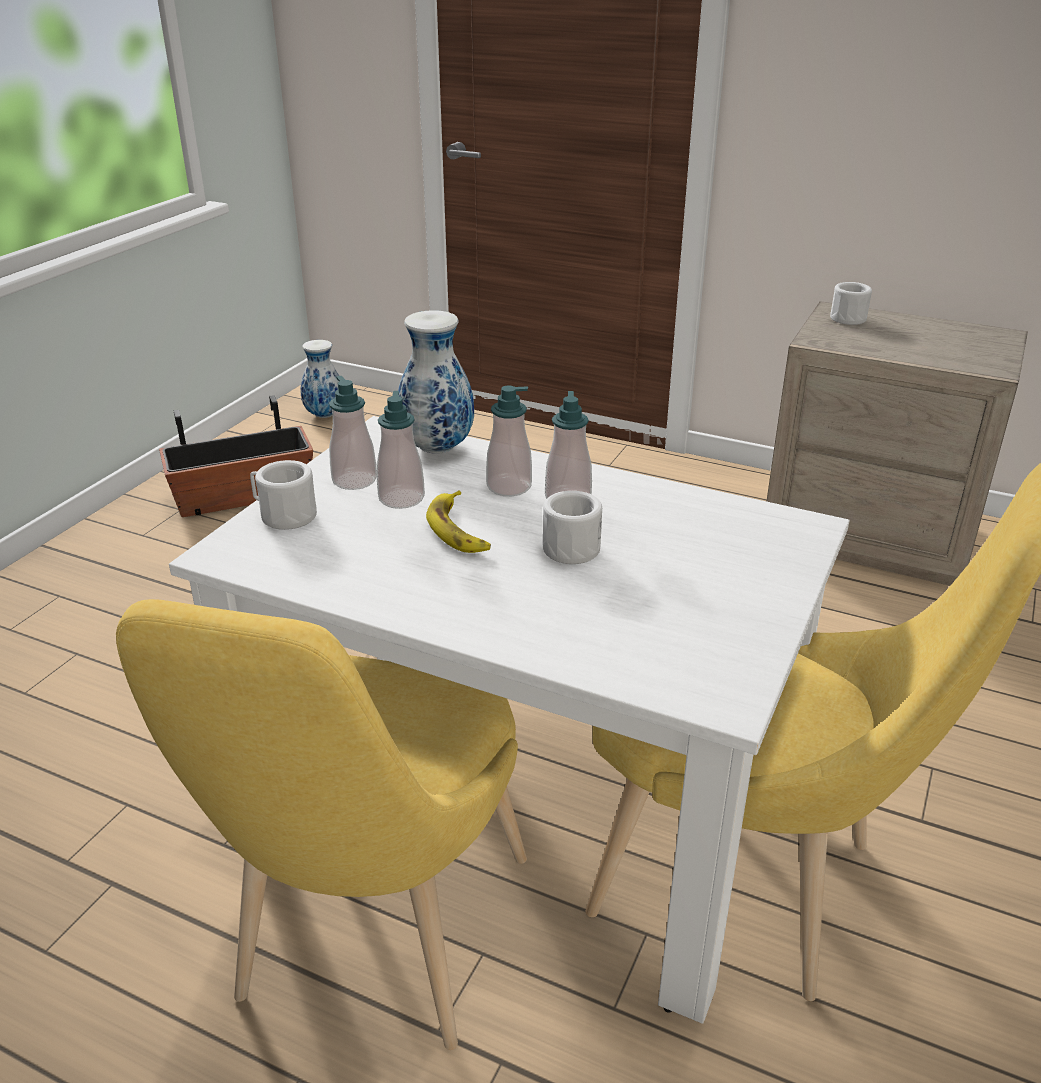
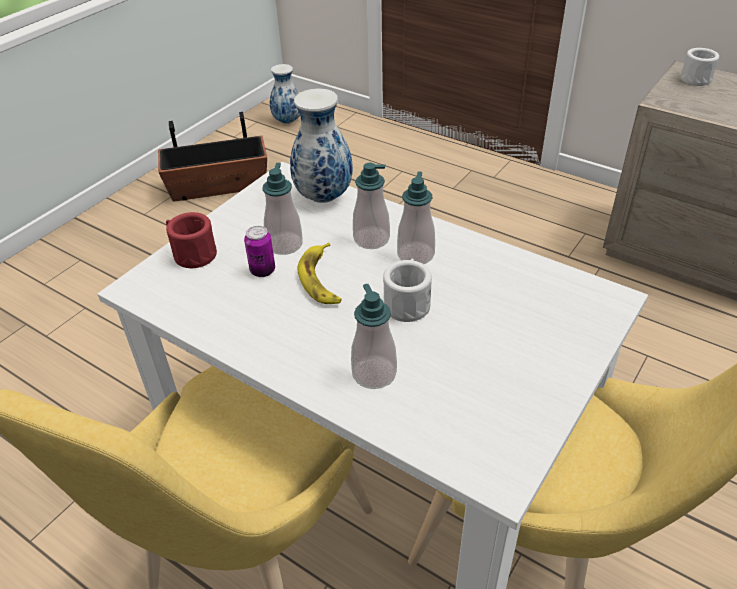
camera: 10 degrees right, 10 degrees up
(283, 515) = (191, 254): white mug -> red mug
(354, 480) = (253, 224): soap dispenser -> soap dispenser (374, 374)
(381, 526) = (262, 271): none -> can

